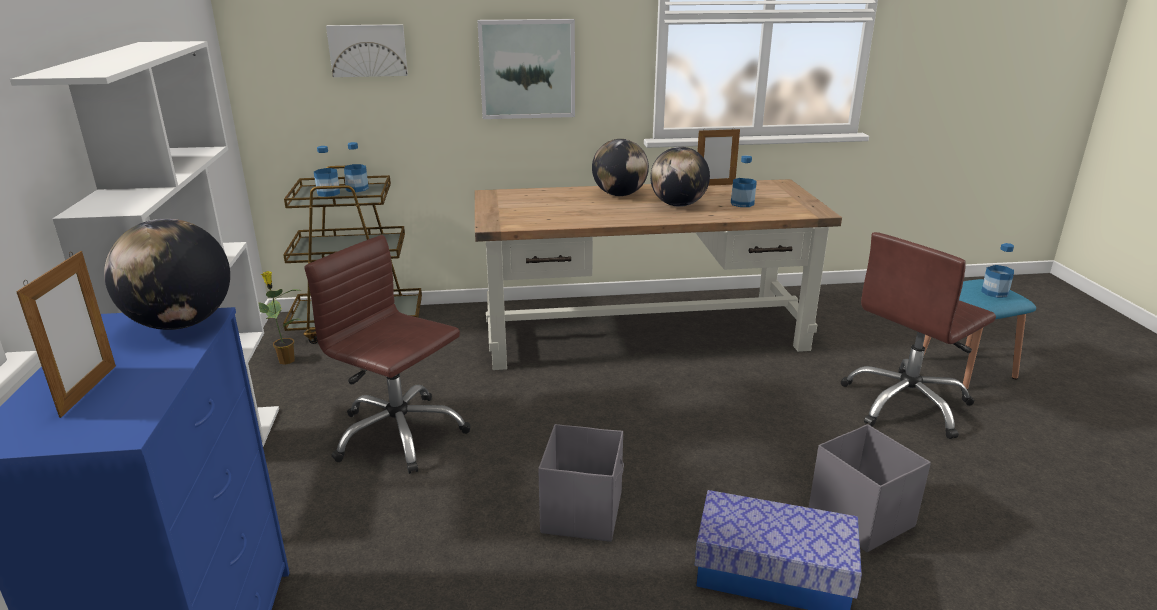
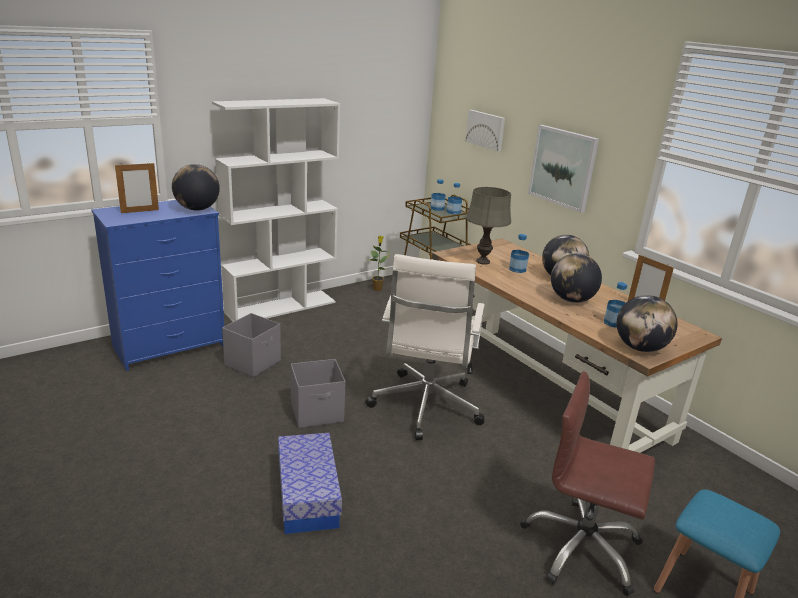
camera: 60 degrees right, 0 degrees up
(399, 434) = (341, 339): brown office chair -> none
(536, 215) = (482, 261): none -> grey table lamp
(628, 417) = (425, 407): none -> white office chair
(800, 209) = (640, 348): none -> globe
(860, 517) = (392, 531): grey storage box -> grey storage box (253, 363)
(994, 292) = (727, 524): bottle -> bottle (517, 269)

